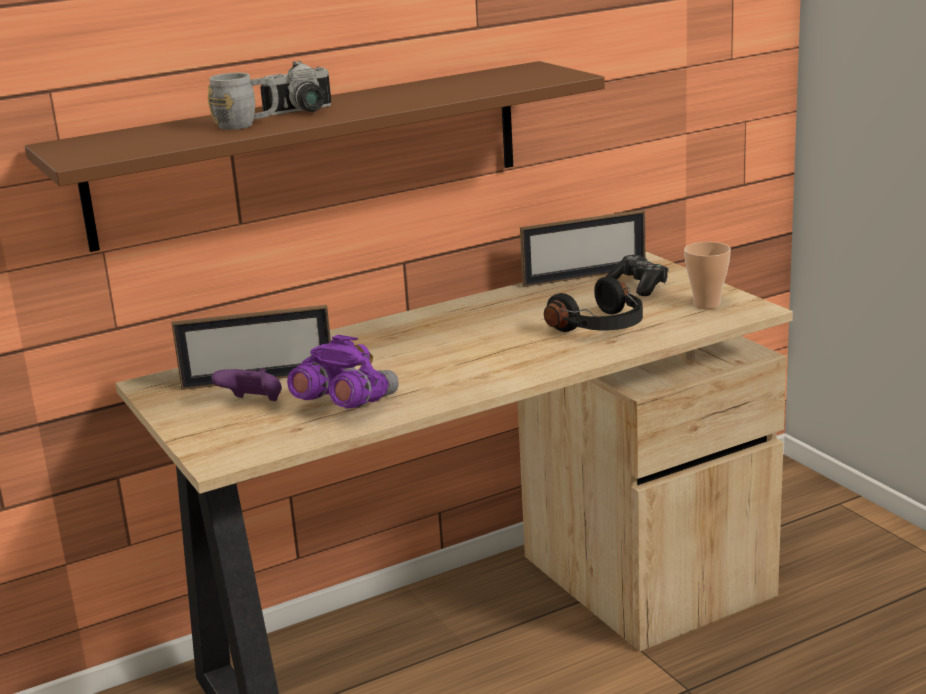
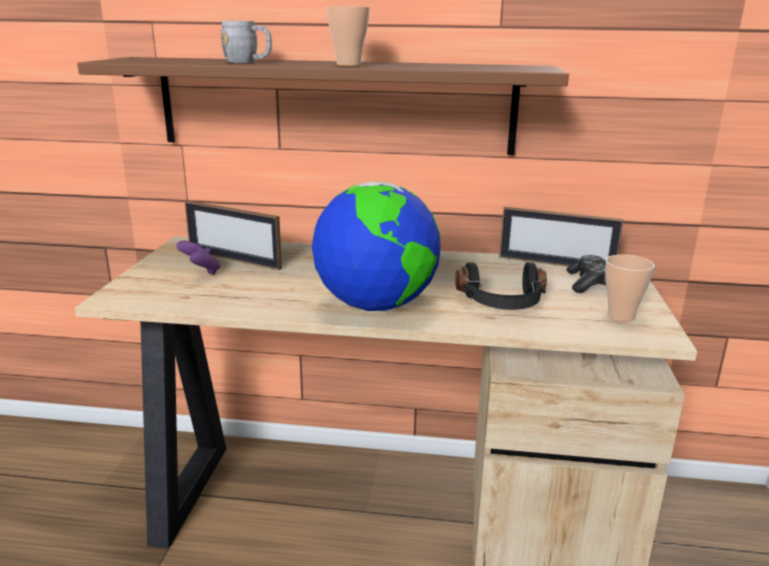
camera: 35 degrees right, 0 degrees up
(303, 112) = (301, 62): camera -> none
(345, 404) = (240, 292): purple binoculars -> none
(370, 105) = (348, 65): none -> cup
(500, 368) = (376, 306): none -> globe

